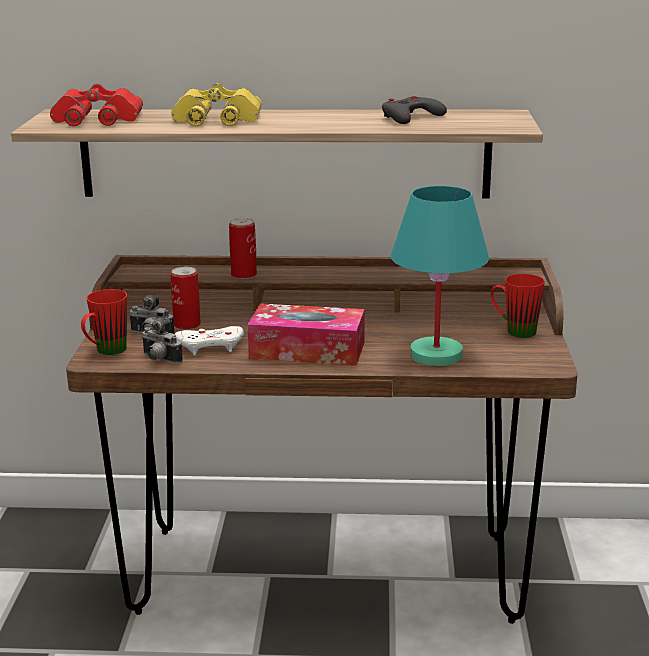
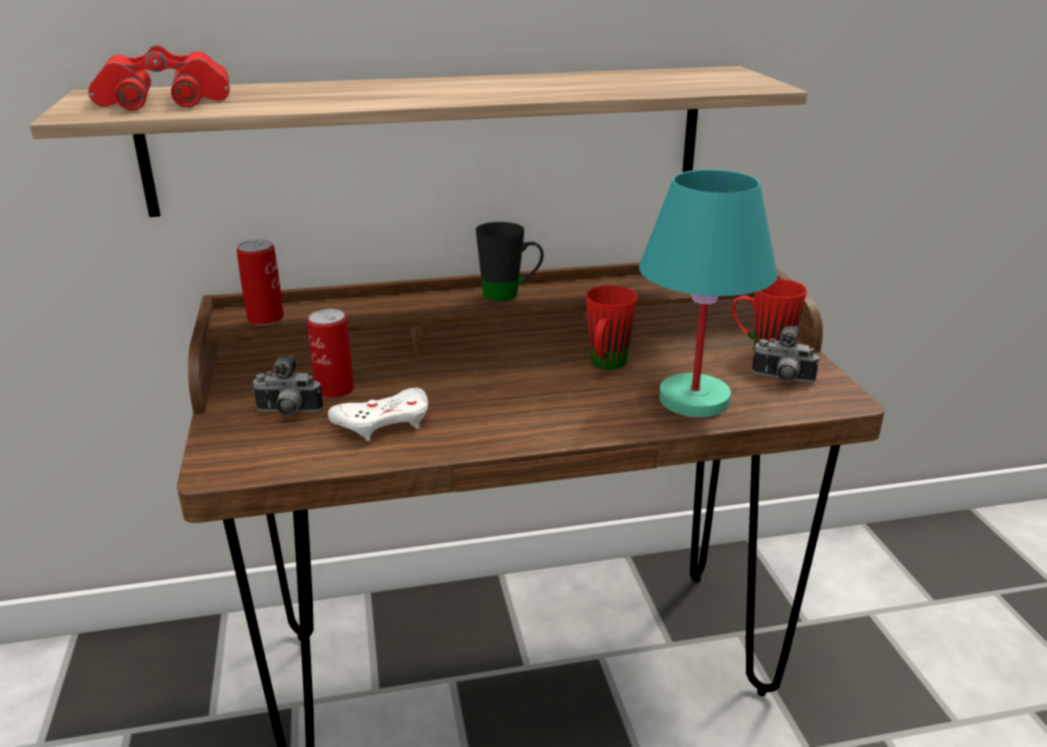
camera: 15 degrees left, 5 degrees up
(106, 352) = (231, 451): red mug -> red mug (605, 366)
(159, 360) = (319, 456): camera -> camera (782, 379)
(216, 119) = (347, 92): yellow binoculars -> none
(244, 275) = (396, 310): can -> can (265, 318)
(307, 350) = (522, 413): tissue box -> none
(332, 272) = (510, 295): none -> black mug
(410, 117) = (613, 80): grey game controller -> none

